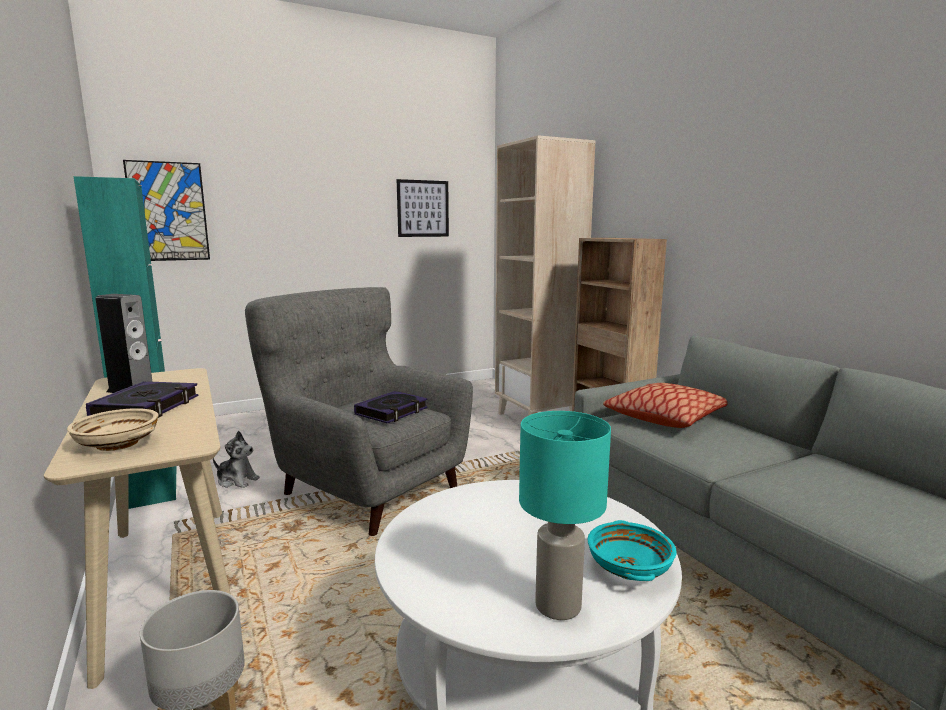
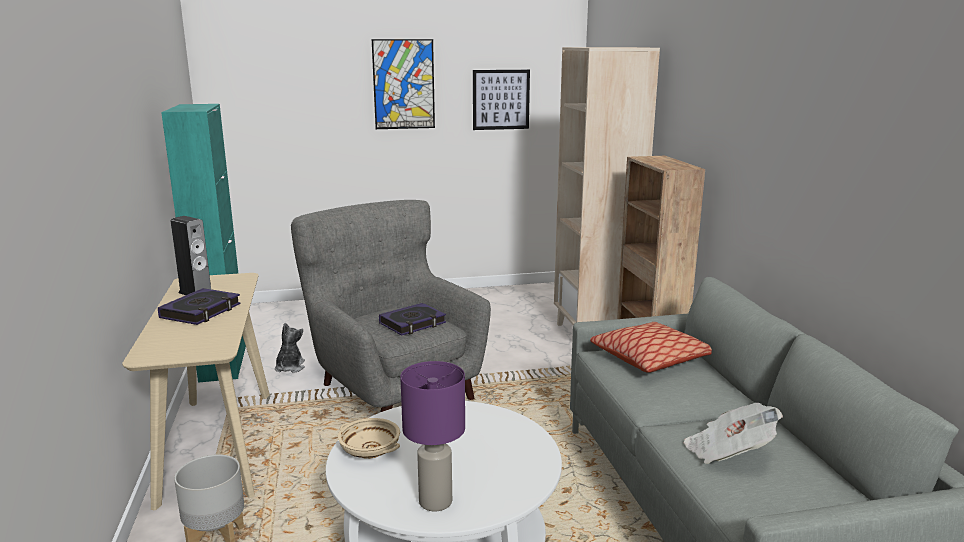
camera: 15 degrees right, 5 degrees up
(116, 444) = (171, 343): beige bowl -> beige bowl (369, 450)
(168, 211) = (251, 110): picture -> picture (403, 84)
(237, 480) = (290, 367): plush toy -> plush toy turned 120 degrees counterclockwise
(556, 606) = (434, 502): turquoise table lamp -> purple table lamp
(630, 568) = (509, 485): turquoise bowl -> none
(835, 494) = (728, 452): none -> newspaper

